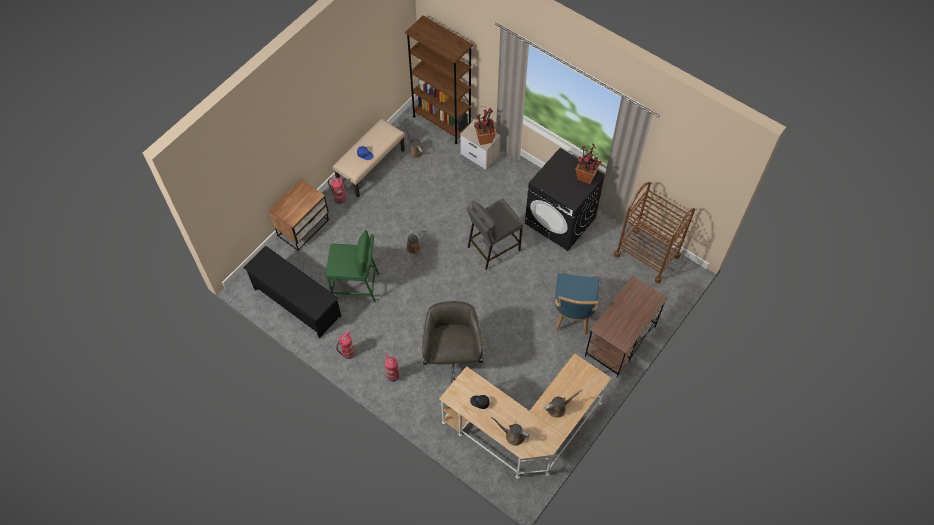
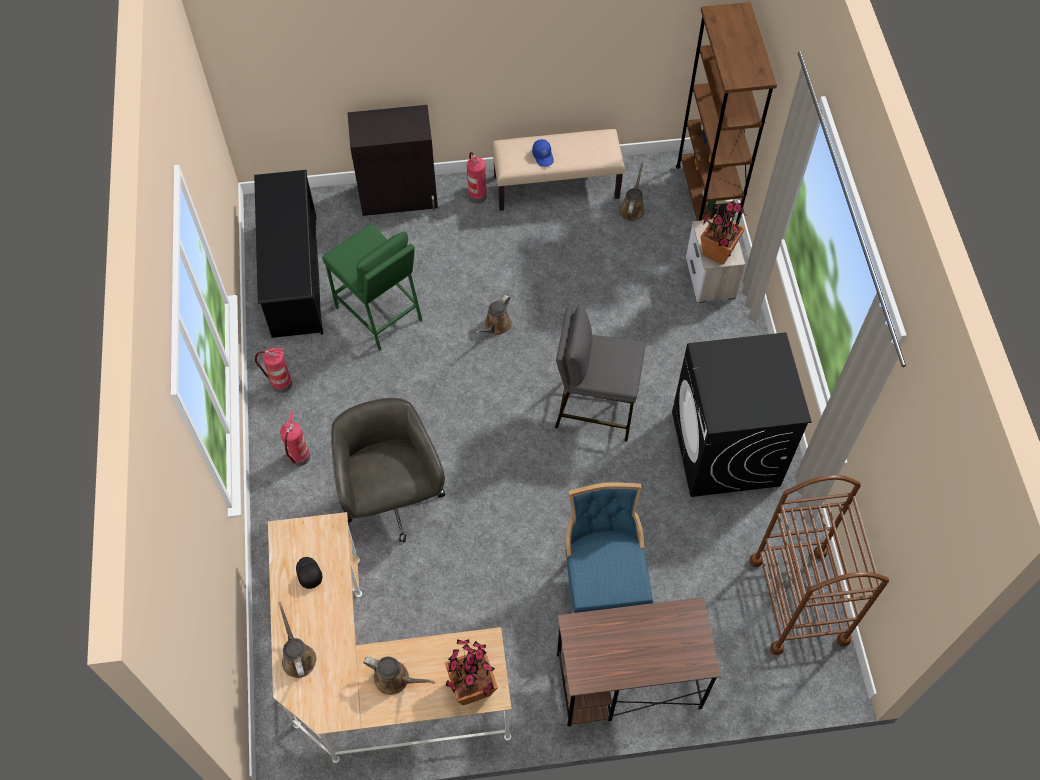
camera: 45 degrees right, 0 degrees up
(304, 228) = (399, 197): nightstand -> black cabinet
(452, 357) = (392, 498): grey office chair -> grey office chair turned 60 degrees counterclockwise
(572, 314) = (602, 586): blue chair -> blue chair turned 120 degrees clockwise
(586, 177) = (778, 402): potted plant -> potted plant (471, 687)

